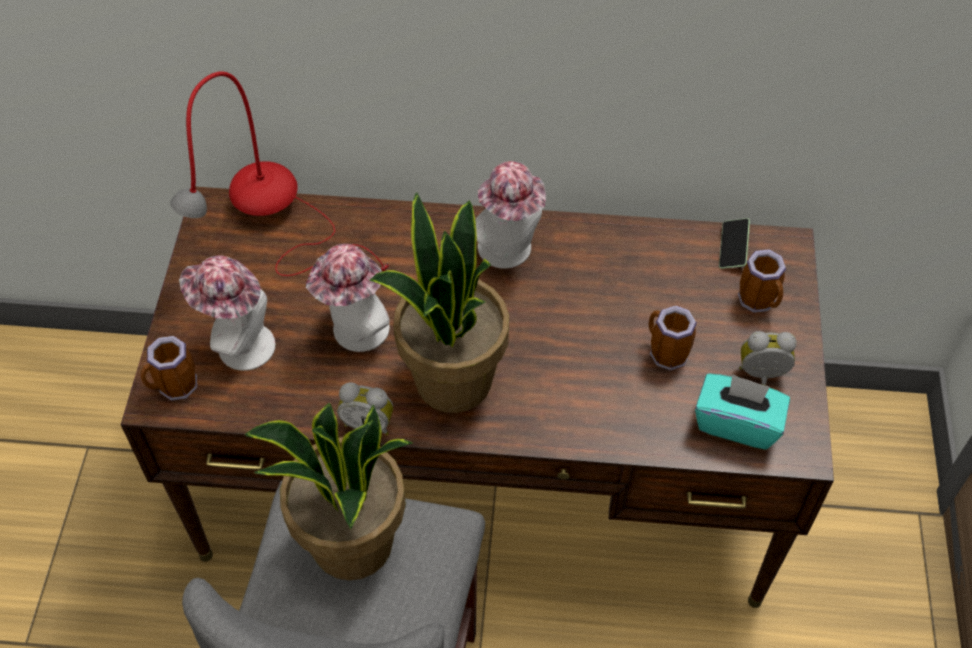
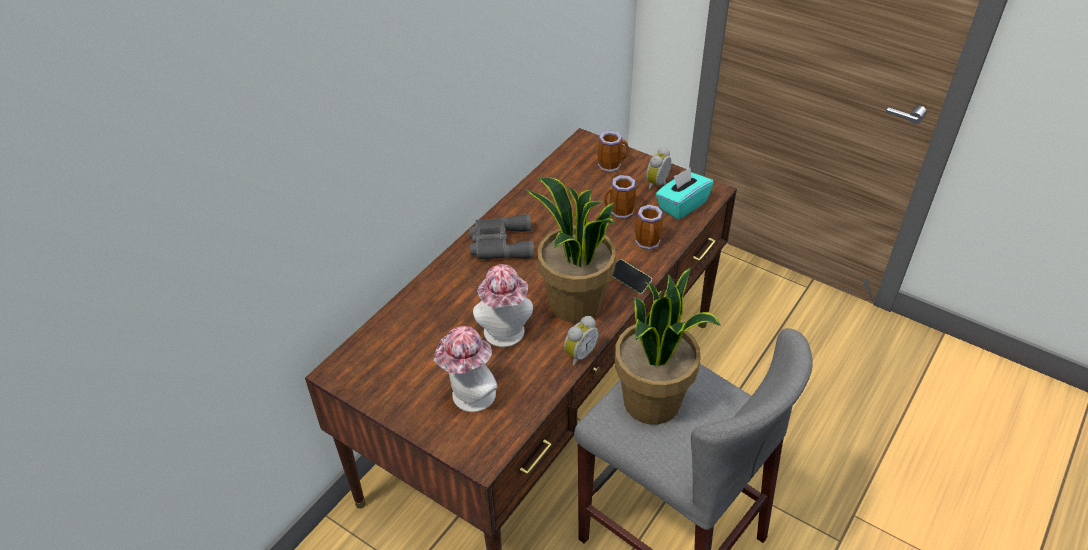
camera: 60 degrees left, 10 degrees down
(175, 388) = (479, 445): mug -> mug (649, 243)
(275, 233) = (389, 347): red table lamp -> none
(509, 252) = (499, 244): hat -> grey binoculars
(732, 248) = (569, 159): phone -> phone (630, 280)

